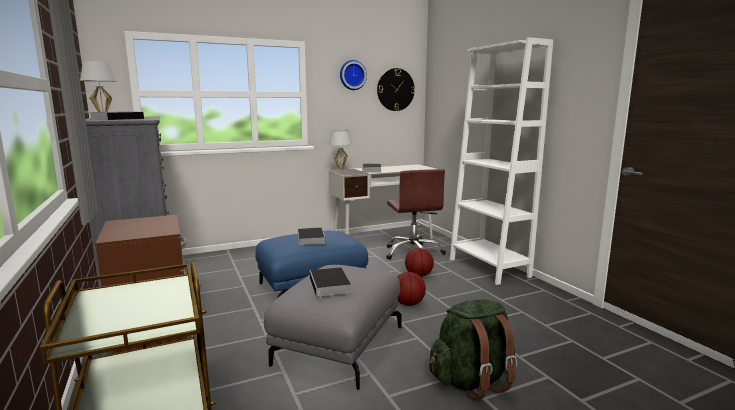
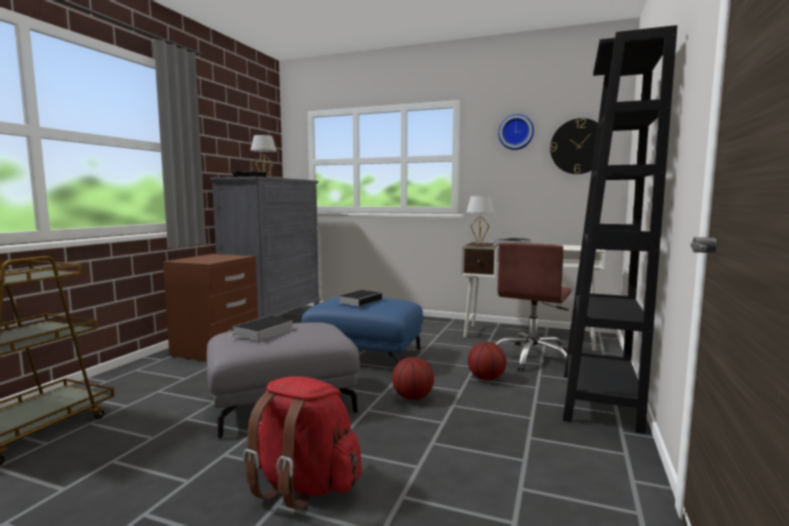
camera: 45 degrees right, 5 degrees down
(472, 381) = (304, 485): green backpack -> red backpack
(488, 268) = (599, 401): white bookcase -> black bookcase

